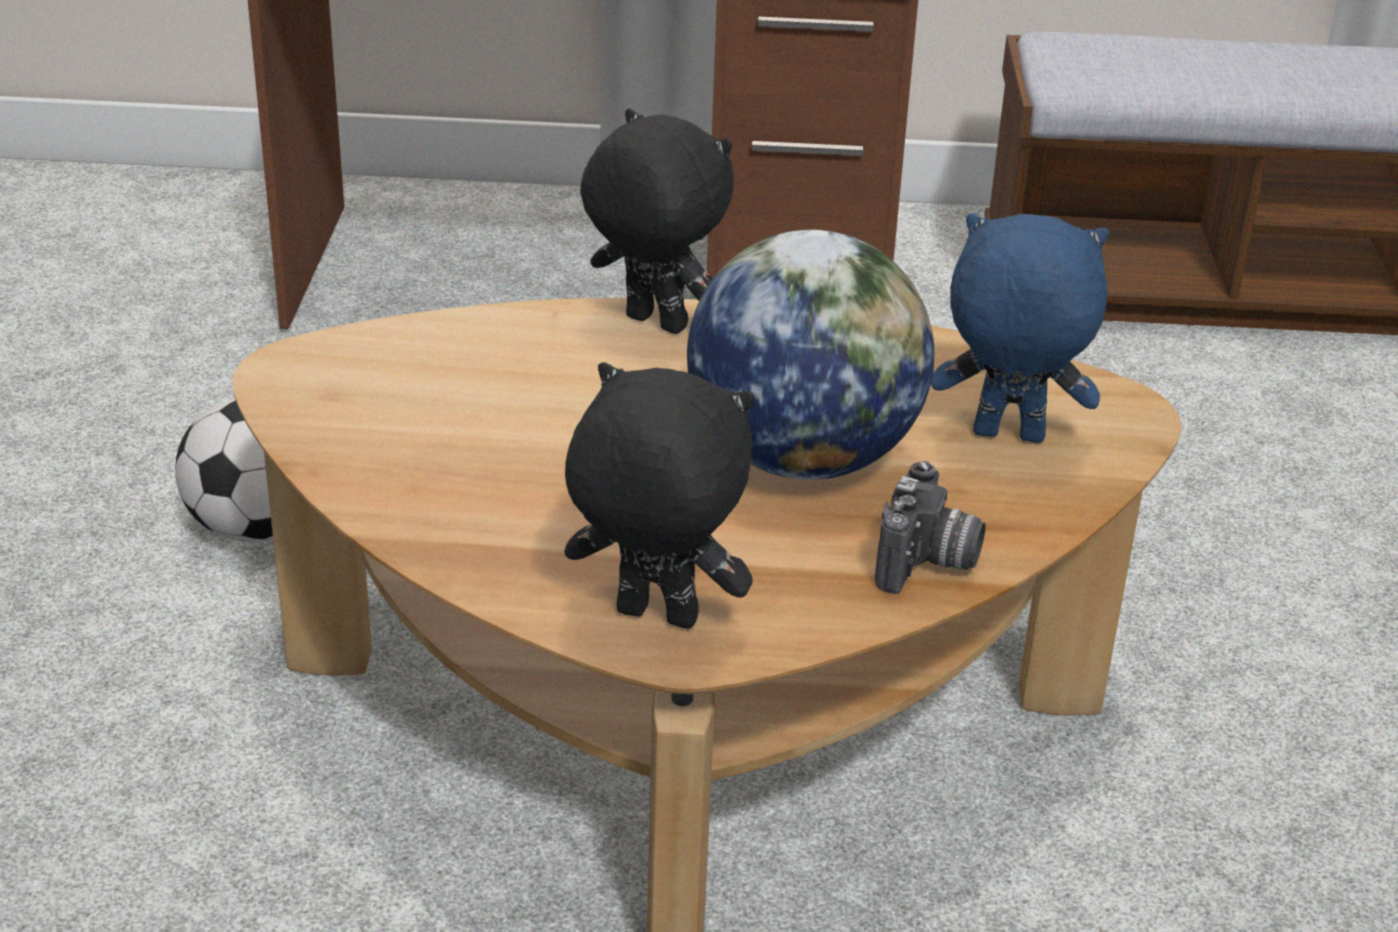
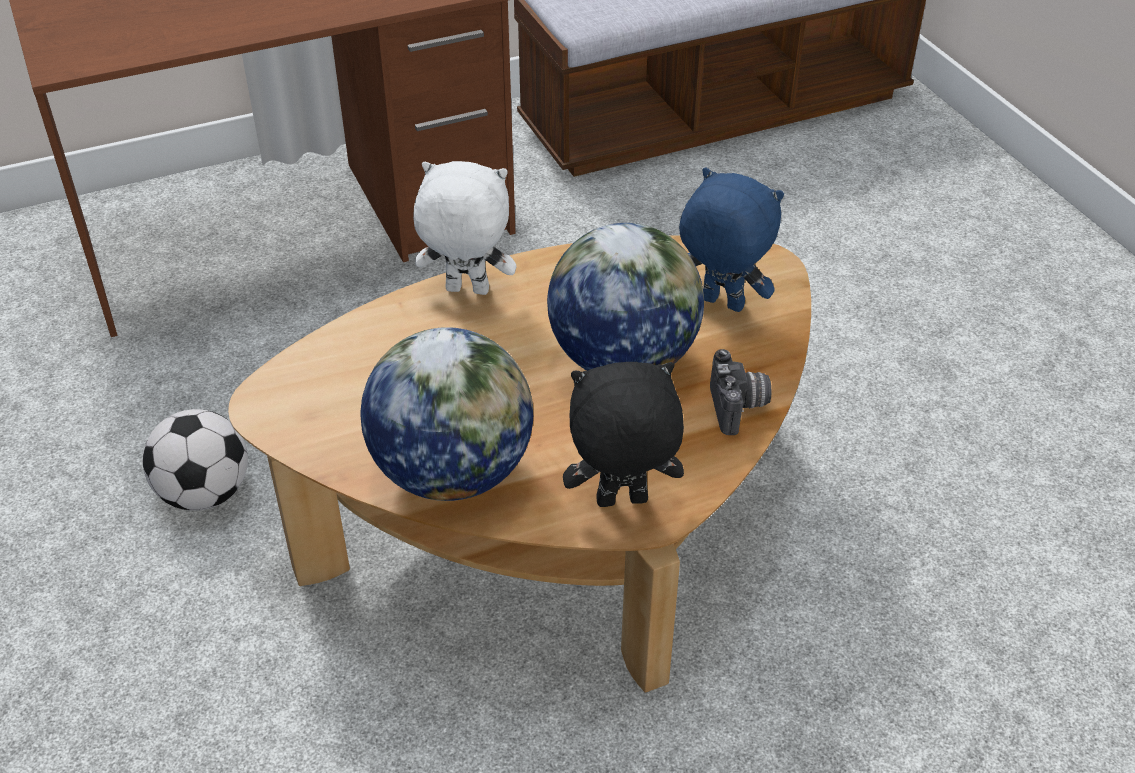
camera: 25 degrees left, 10 degrees up
(455, 511) = (452, 473): none -> globe
(653, 324) = (466, 291): black plush toy -> white plush toy
(1006, 437) = (720, 304): blue plush toy -> blue plush toy turned 45 degrees clockwise

